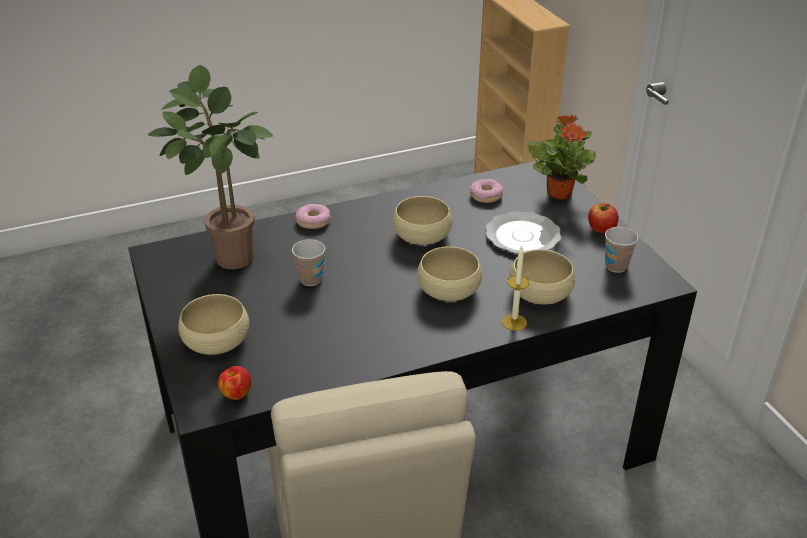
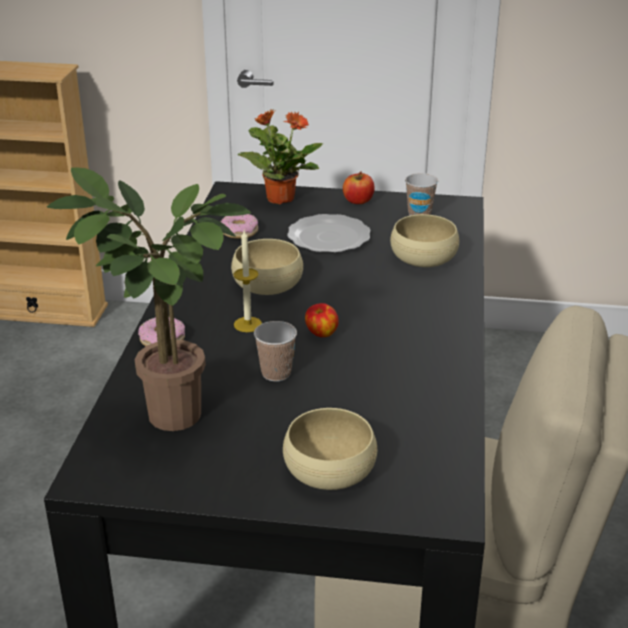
camera: 60 degrees left, 5 degrees down
(236, 394) = (441, 480): apple -> apple (321, 334)
(449, 289) = (374, 299): beige bowl -> none
(514, 322) = (456, 284): candle -> candle (248, 324)

